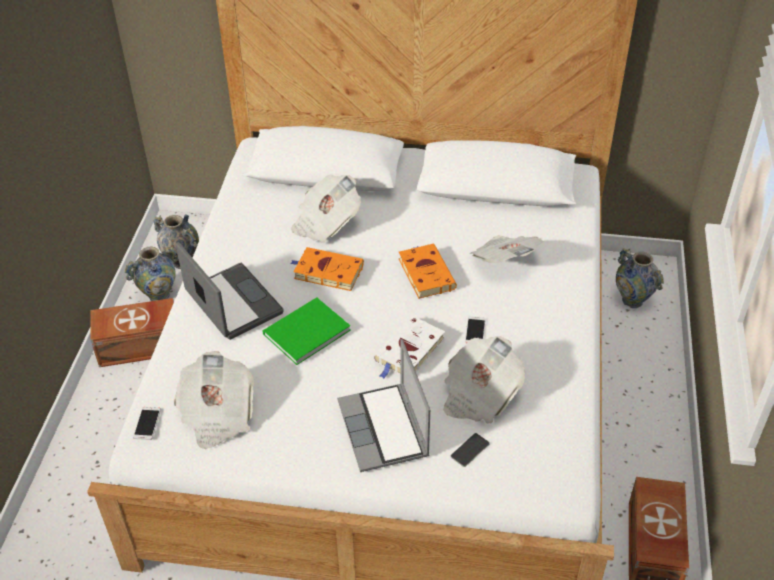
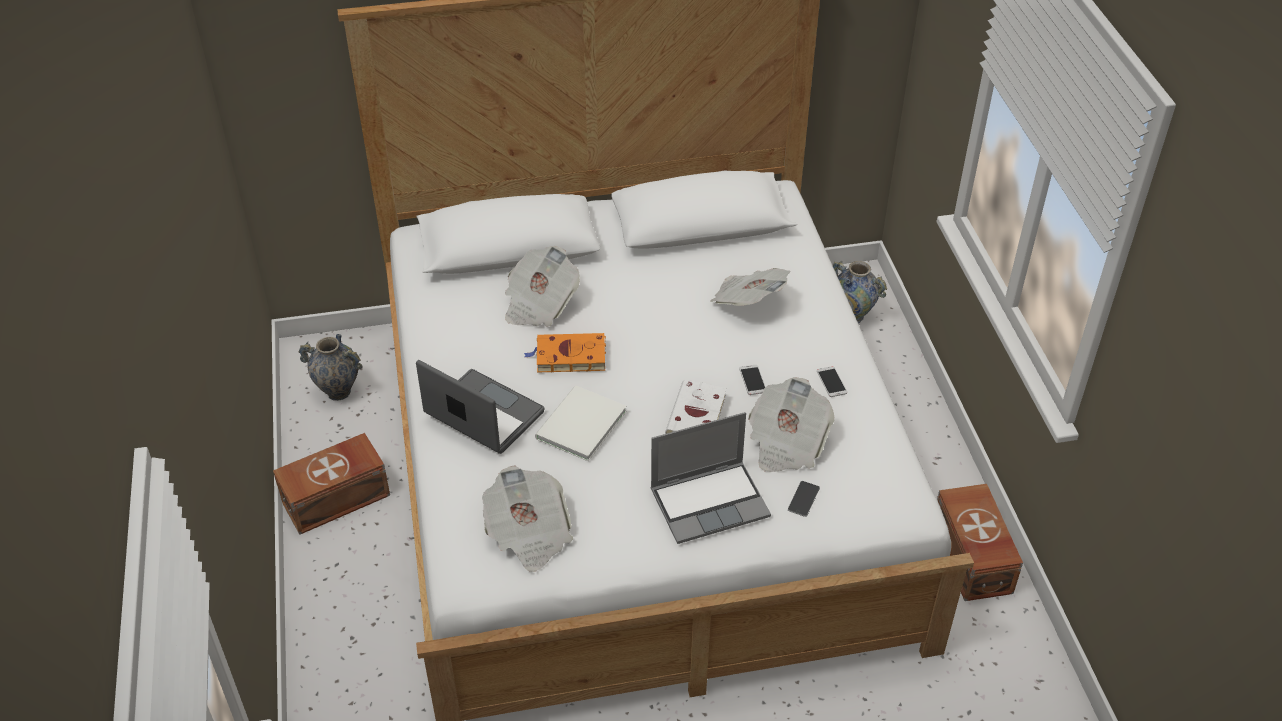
camera: 20 degrees left, 0 degrees up
(147, 423) = (458, 563): phone -> phone (831, 382)
(159, 295) = (329, 436): vase -> none
(303, 332) = (578, 425): green book -> white book
(385, 430) = (710, 502): laptop -> laptop turned 75 degrees counterclockwise
(425, 273) = (673, 333): orange book -> none

